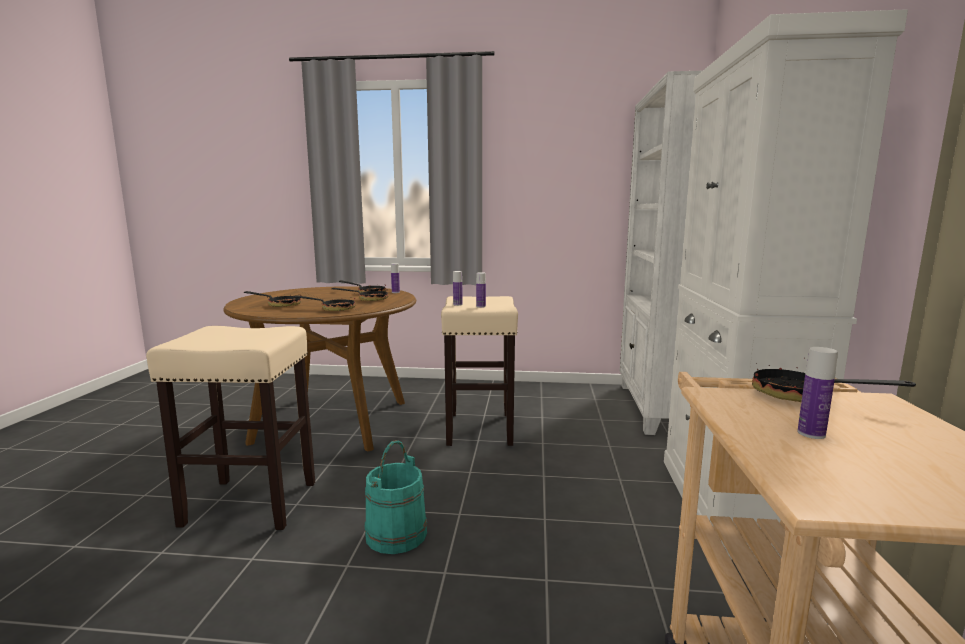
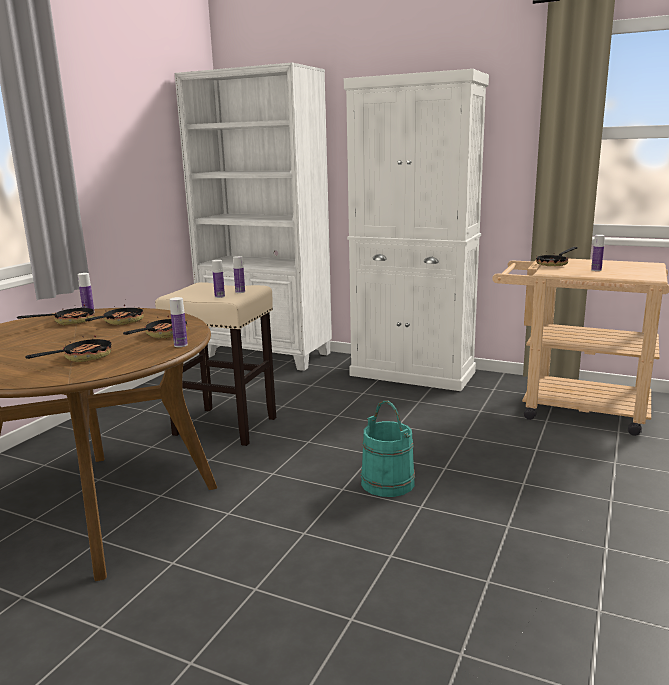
camera: 70 degrees left, 5 degrees up
(249, 503) = (281, 565): beige stool -> none
(306, 314) = (180, 345): none -> bottle

